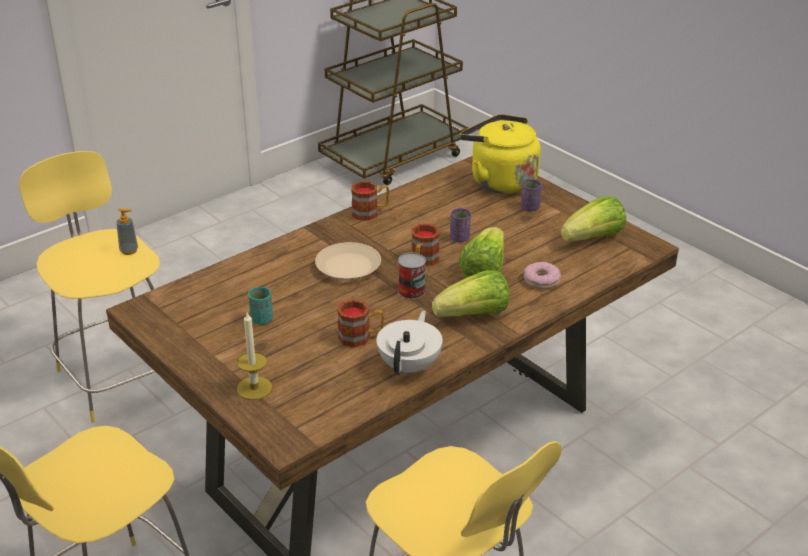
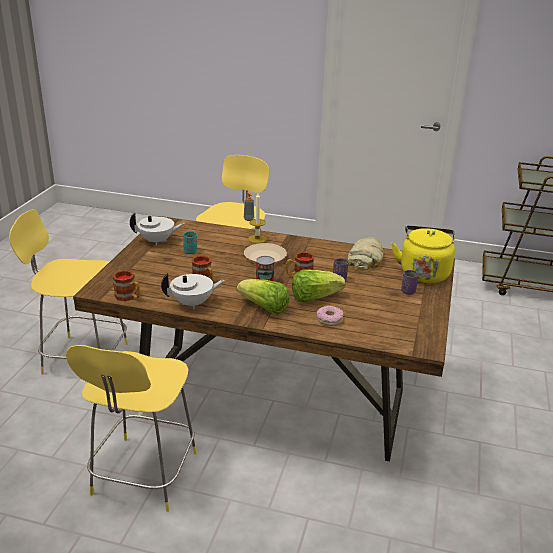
camera: 55 degrees right, 5 degrees down
(194, 337) = (157, 241): none -> white teapot
(254, 388) = (131, 268): candle -> candle (257, 239)
(370, 212) = (327, 246): mug -> mug (128, 297)
(430, 201) = (365, 259): none -> bread
(593, 238) = (405, 324): lettuce -> none

